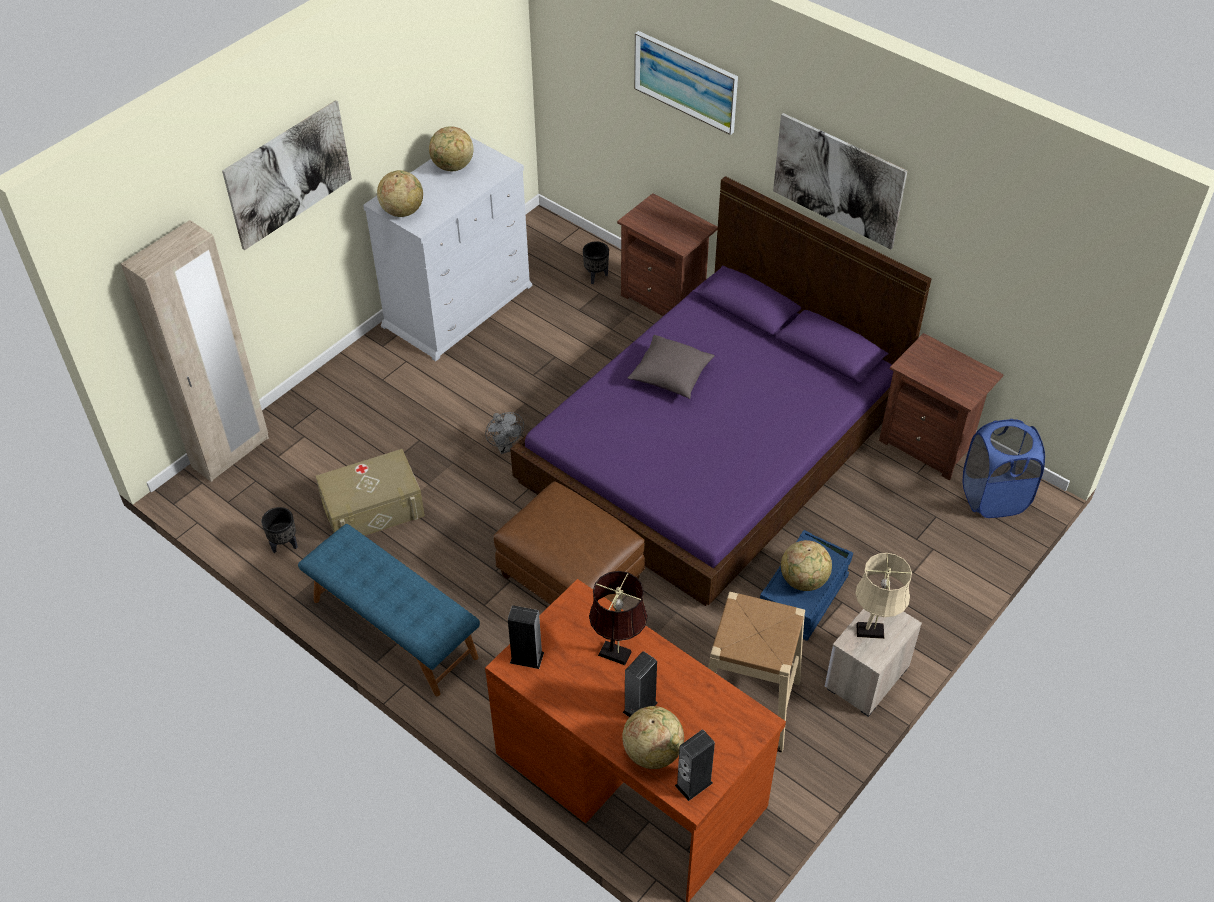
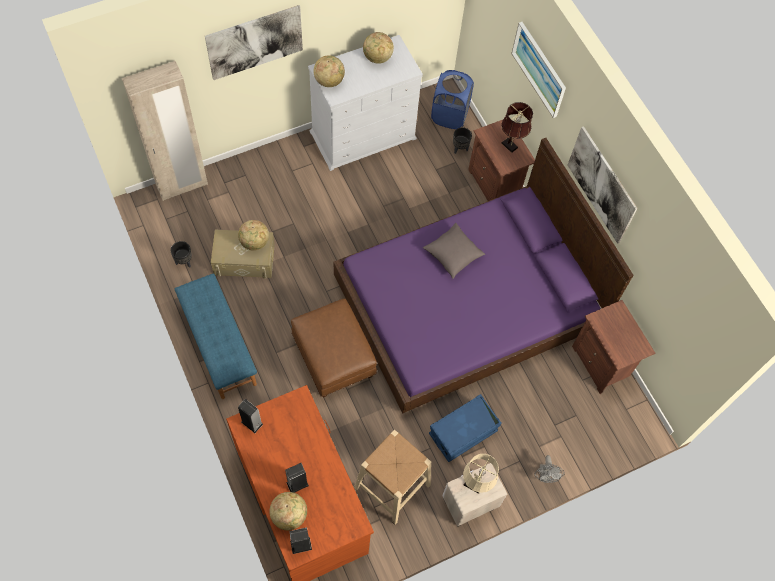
camera: 20 degrees right, 15 degrees up
(505, 447) = (341, 250): grey fan -> grey fan (545, 476)
(617, 655) = (303, 445): brown table lamp -> brown table lamp (510, 146)
(804, 580) = (461, 428): globe -> globe (255, 242)
(993, 497) = (620, 418): blue laundry basket -> blue laundry basket (449, 115)

